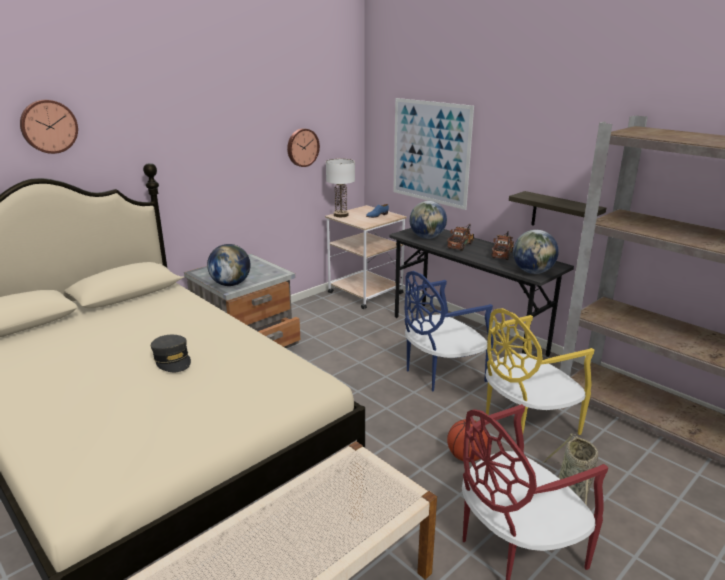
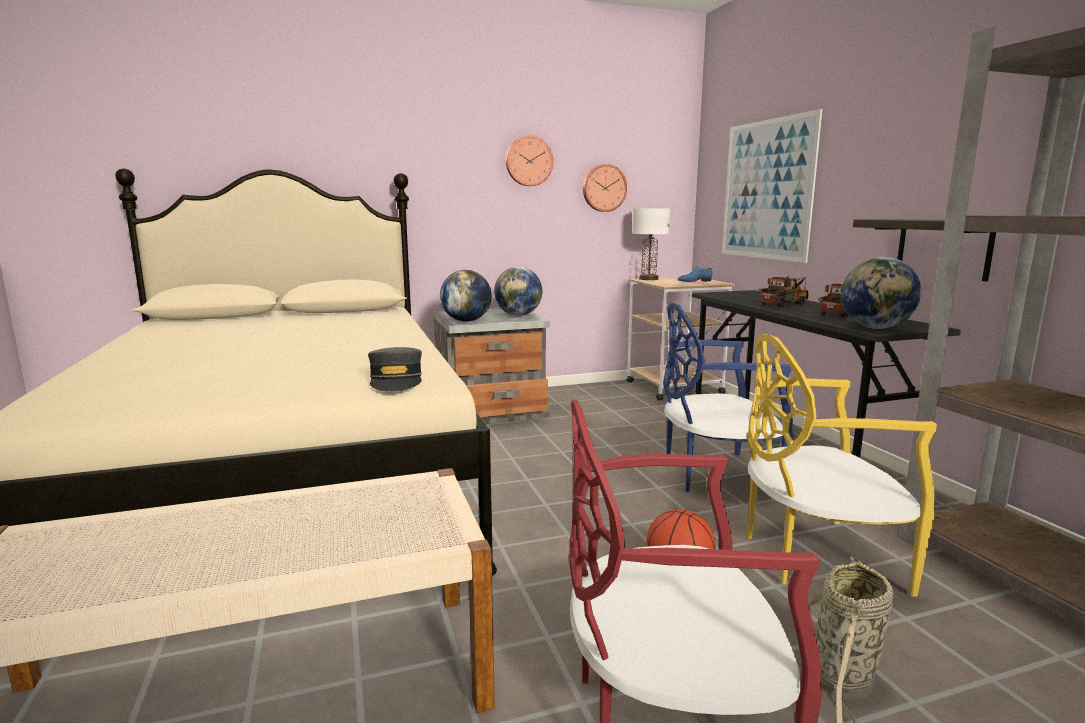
camera: 25 degrees right, 10 degrees down
(48, 126) = (299, 120): wall clock -> wall clock (528, 161)
(172, 360) = (305, 346): grey cap -> grey cap (396, 381)
(427, 237) = (742, 297): globe -> globe (518, 315)

